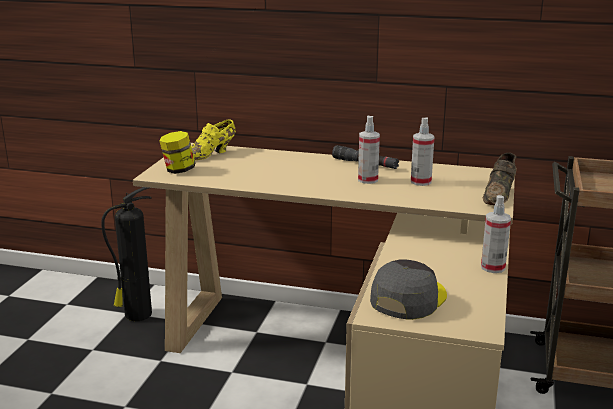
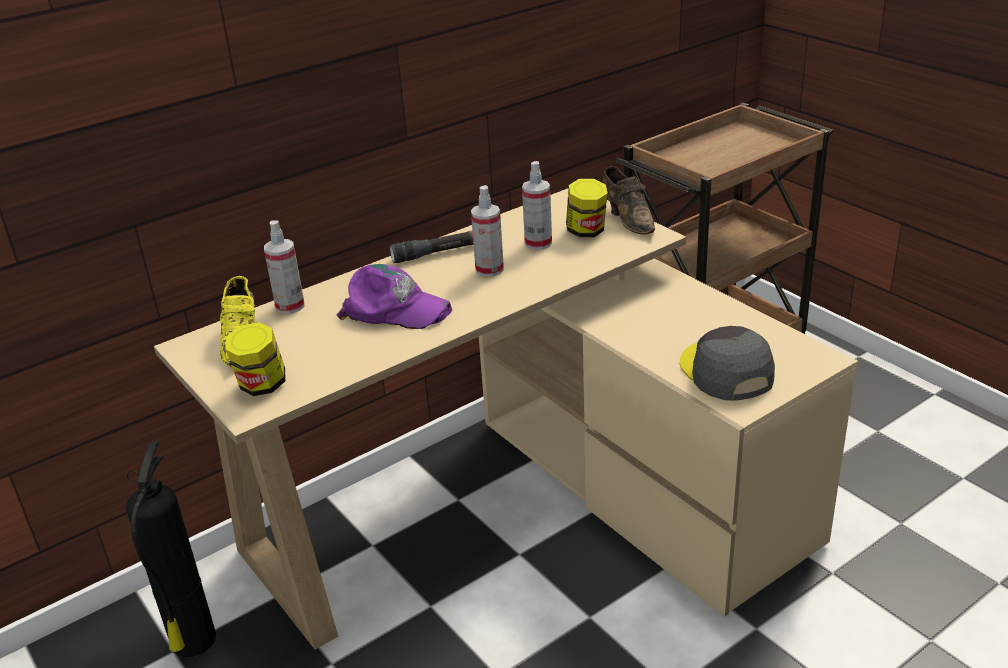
camera: 50 degrees left, 10 degrees up
(288, 173) = (395, 310): none -> purple cap
(460, 189) = (586, 231): none -> jar
(493, 267) = (711, 298): spray bottle -> spray bottle (290, 306)

